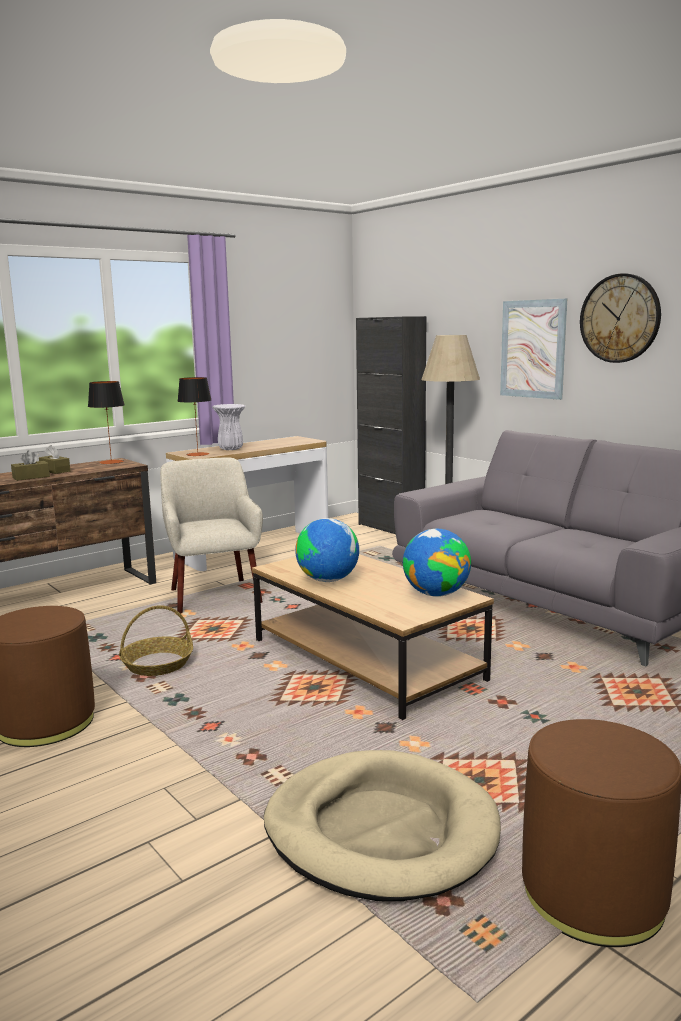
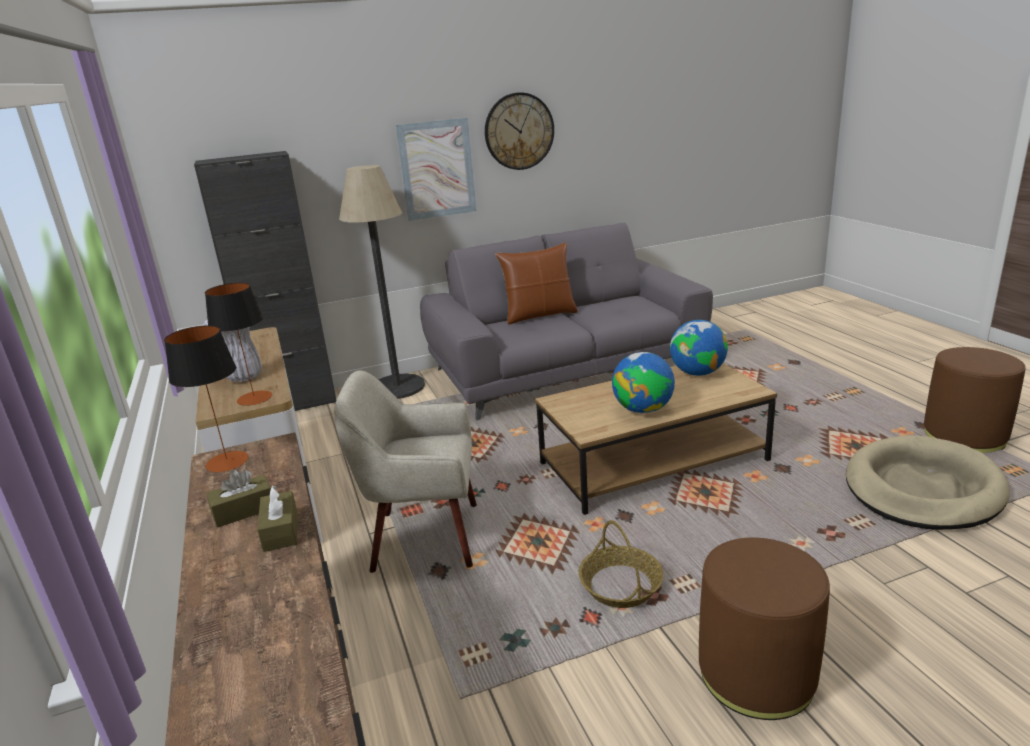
camera: 70 degrees left, 10 degrees up
(531, 520) = (539, 315): none -> brown pillow

